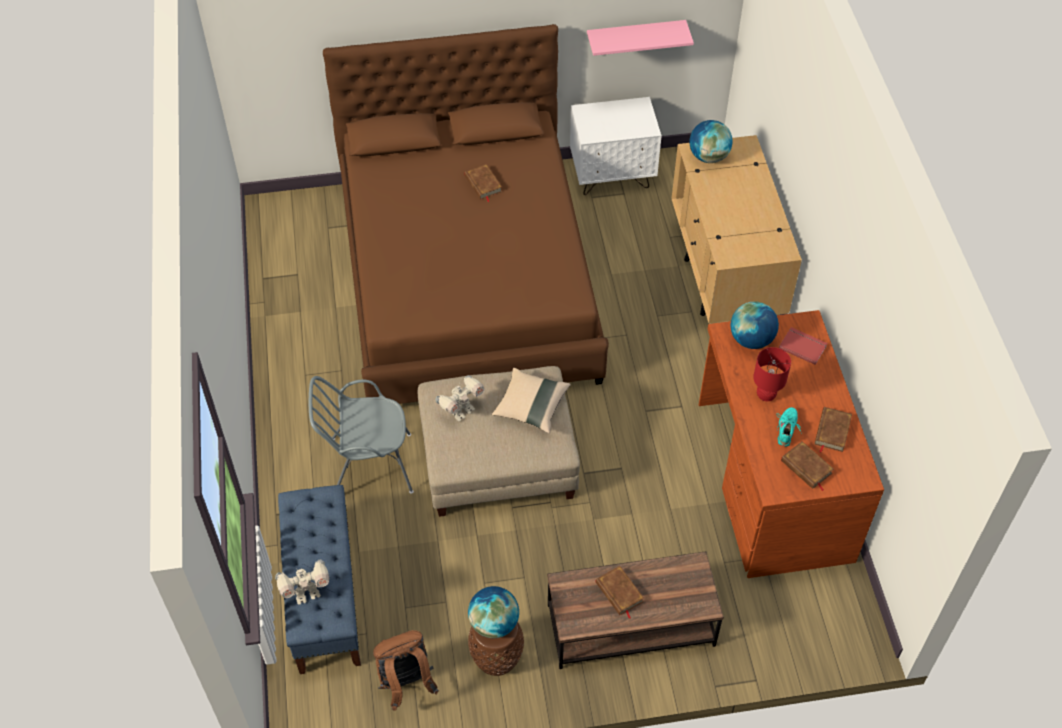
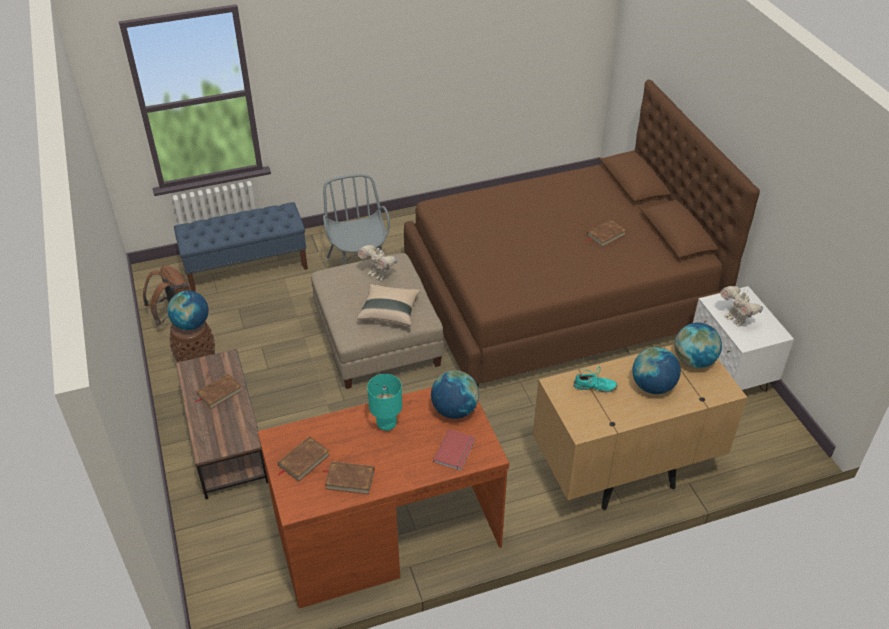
camera: 80 degrees right, 10 degrees down
(306, 594) = (209, 225): toy robot -> toy robot (735, 319)
(635, 37) = (806, 266): pink shelf -> none
(737, 192) = (652, 386): none -> globe
(765, 395) = (386, 424): red table lamp -> turquoise table lamp
(787, 429) = (347, 443): turquoise shoe -> turquoise shoe (594, 387)

